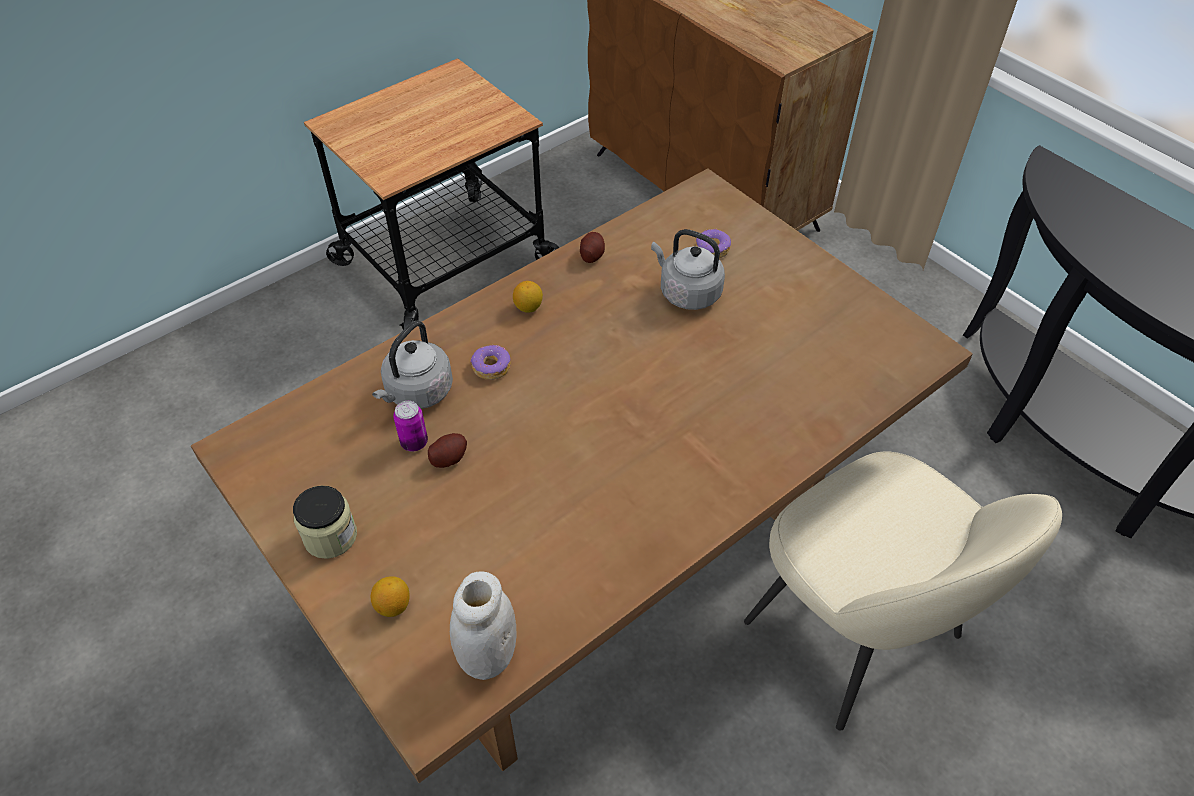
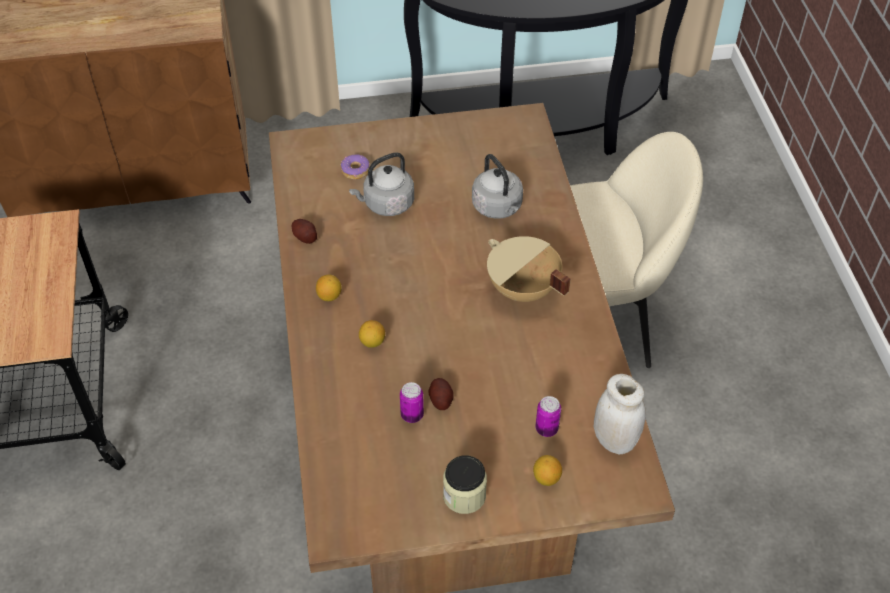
camera: 60 degrees left, 0 degrees up
(417, 393) = (364, 396): grey kettle -> grey kettle (498, 208)
(465, 575) = (546, 429): none -> can
(491, 367) = (372, 342): donut -> lemon
(656, 462) = (522, 290): none -> beige cooking pot

